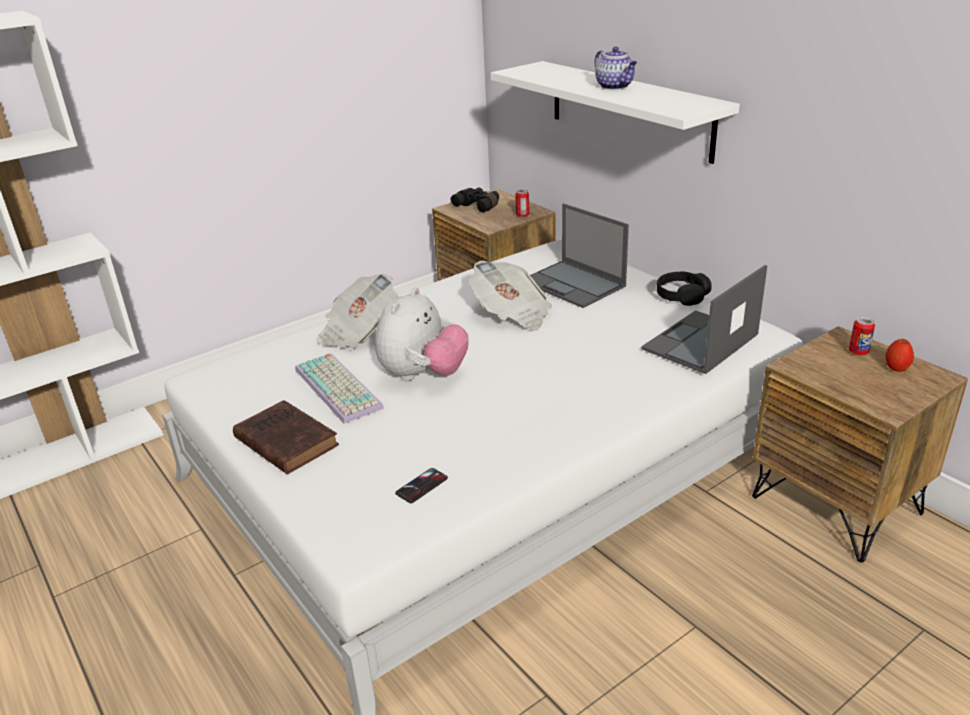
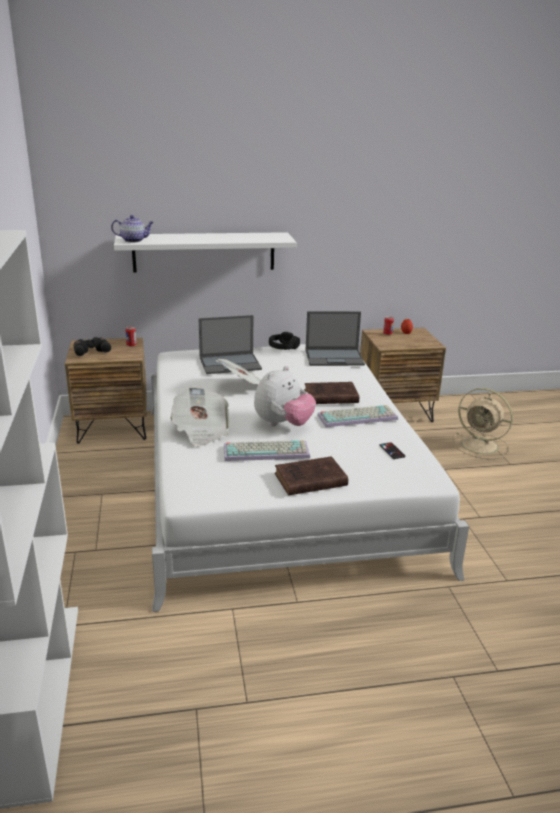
camera: 65 degrees left, 5 degrees down
(423, 375) = (283, 424): plush toy -> plush toy turned 75 degrees clockwise
(510, 424) = (358, 416): none -> keyboard
(553, 382) = (329, 397): none -> brown book
(615, 86) = (212, 237): teapot -> teapot (134, 240)
(700, 343) = (335, 357): laptop -> laptop turned 75 degrees counterclockwise
(848, 658) = (481, 446): none -> beige fan

